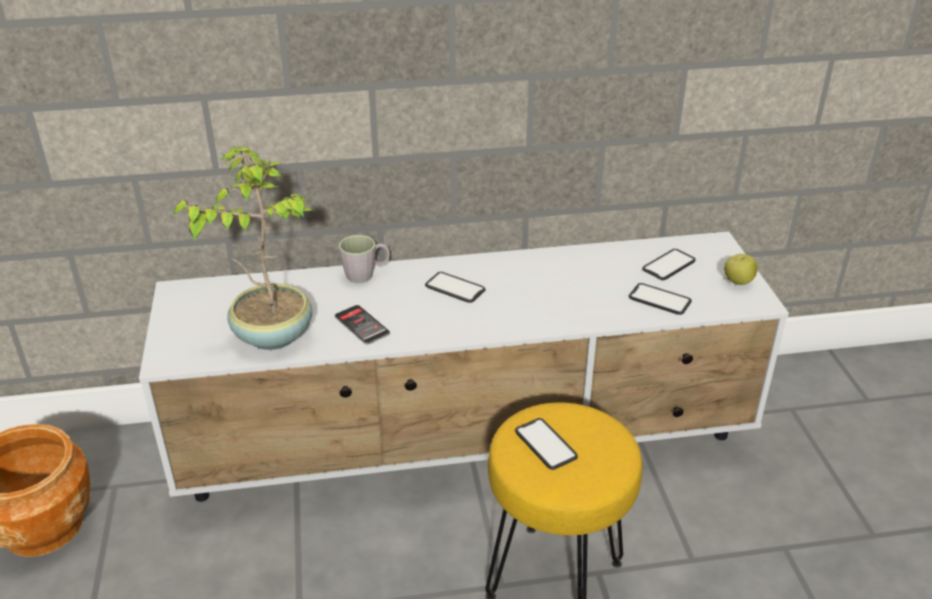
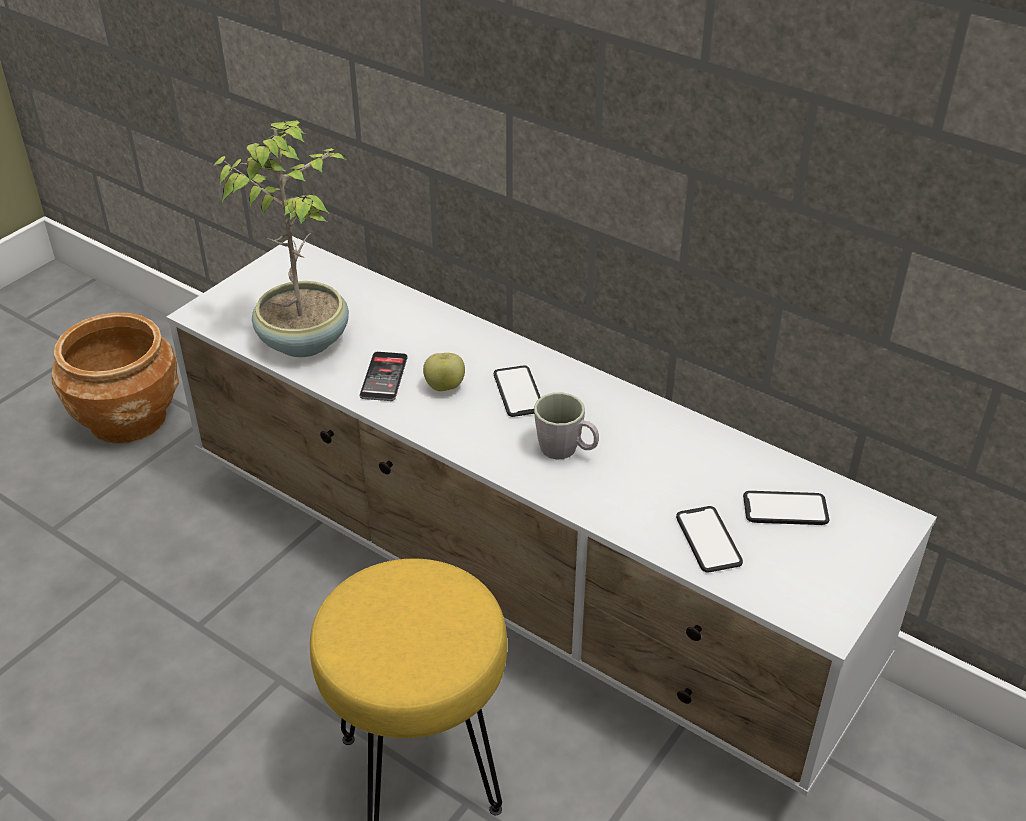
camera: 45 degrees right, 5 degrees up
(366, 274) = (460, 329): grey mug -> grey mug (566, 450)
(545, 444) = (395, 607): phone -> none
(737, 282) = (839, 582): apple -> apple (444, 387)

